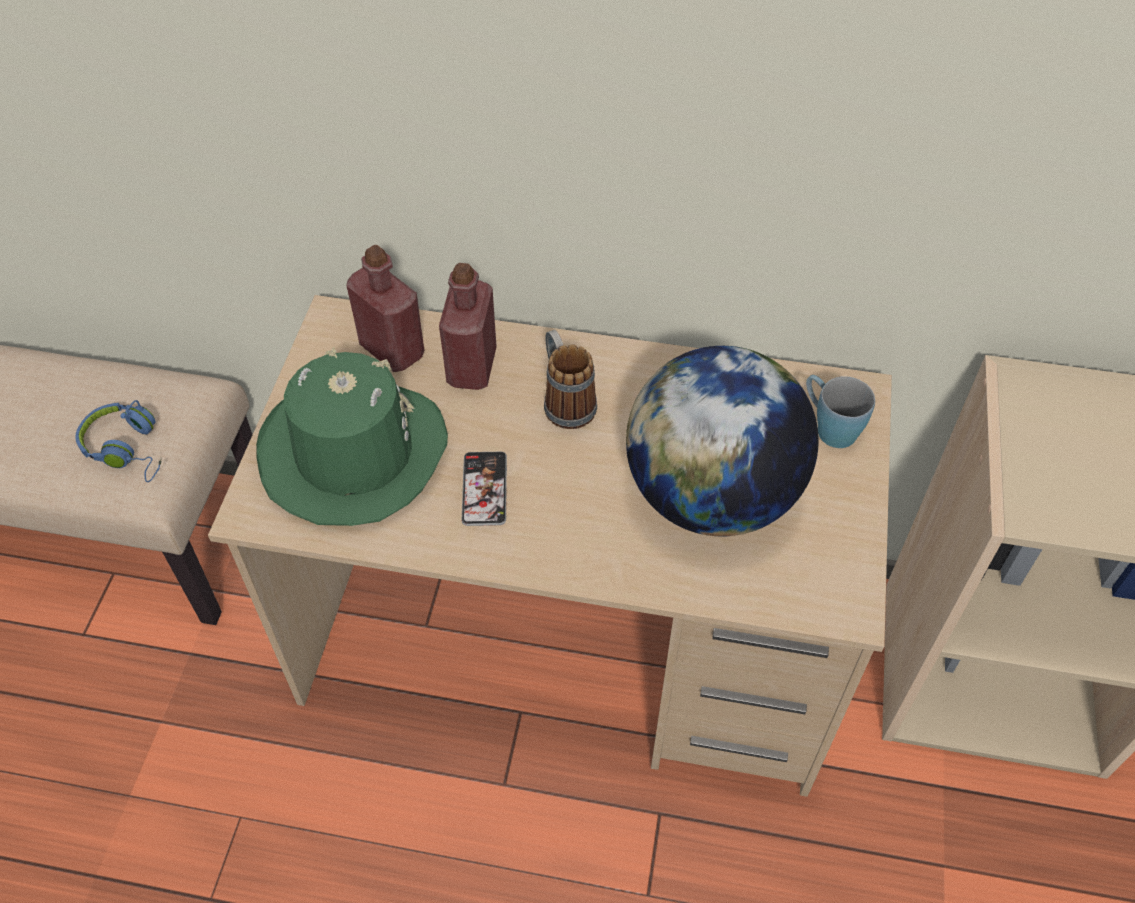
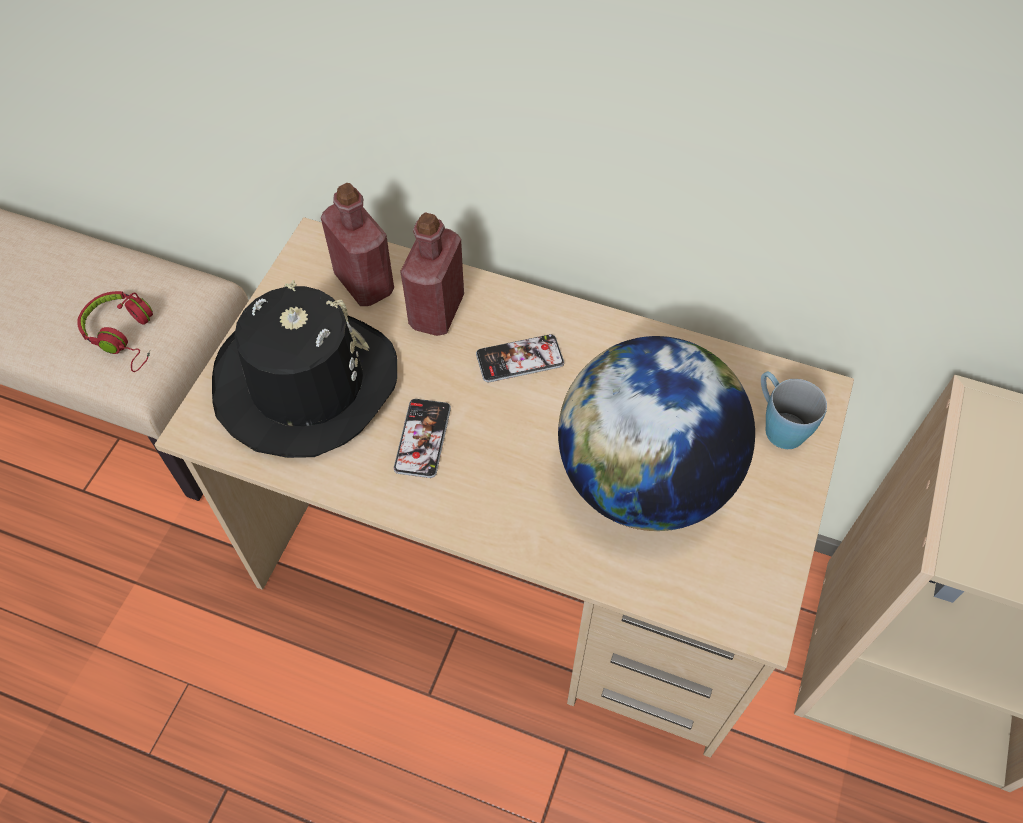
camera: 10 degrees right, 5 degrees up
(128, 448) = (125, 336): blue headphones -> red headphones
(352, 453) = (305, 382): green hat -> black hat
(565, 401) = (519, 359): mug -> phone

